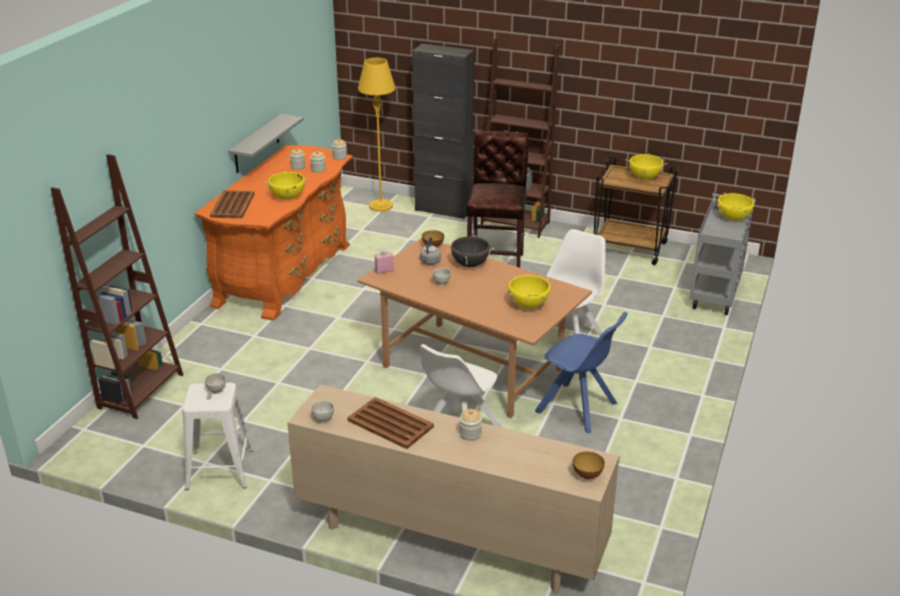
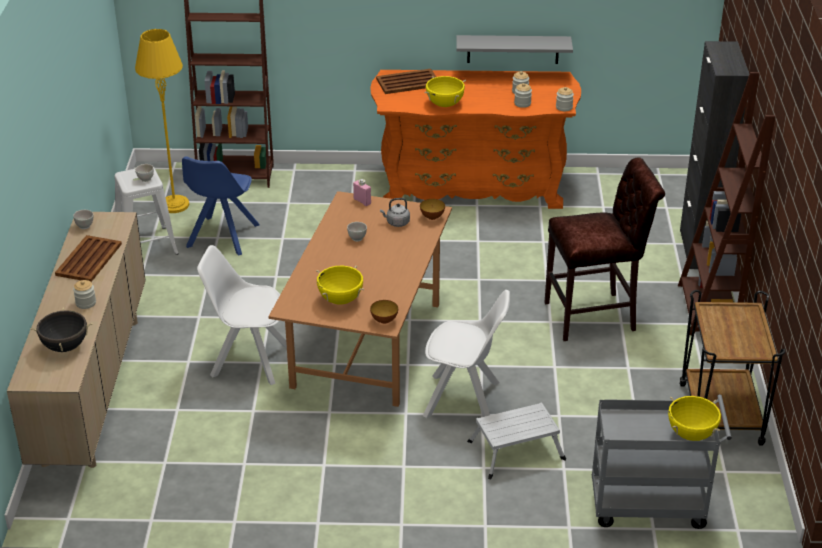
camera: 70 degrees right, 5 degrees up
(381, 206) = (669, 205): yellow floor lamp -> yellow floor lamp (174, 205)
(470, 264) = (407, 247): black cooking pot -> black cooking pot (65, 346)
(578, 408) = (327, 431): blue chair -> blue chair (222, 237)
(587, 475) = (42, 377): bowl -> bowl (384, 320)
(635, 329) = (515, 450): none -> white step ladder
(644, 177) = (747, 337): yellow cooking pot -> none

